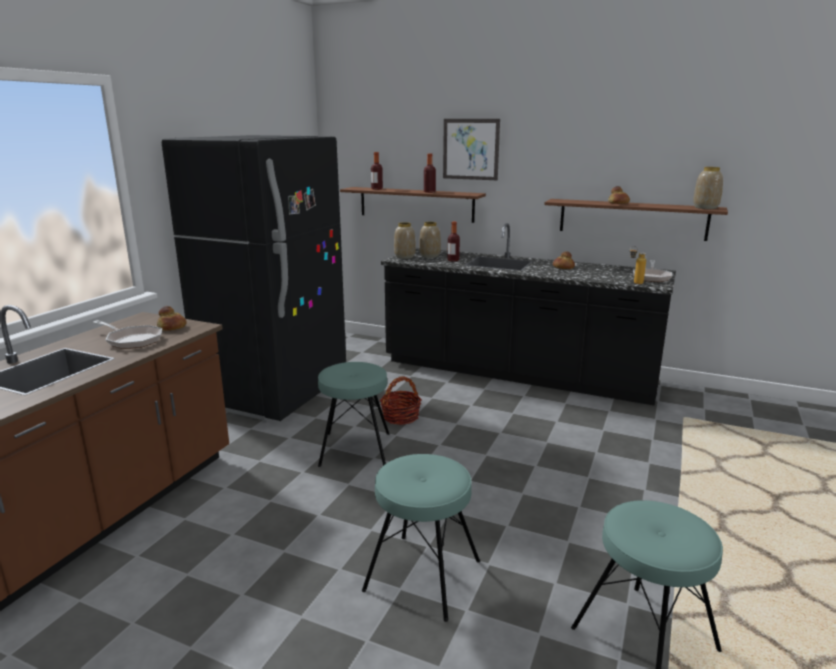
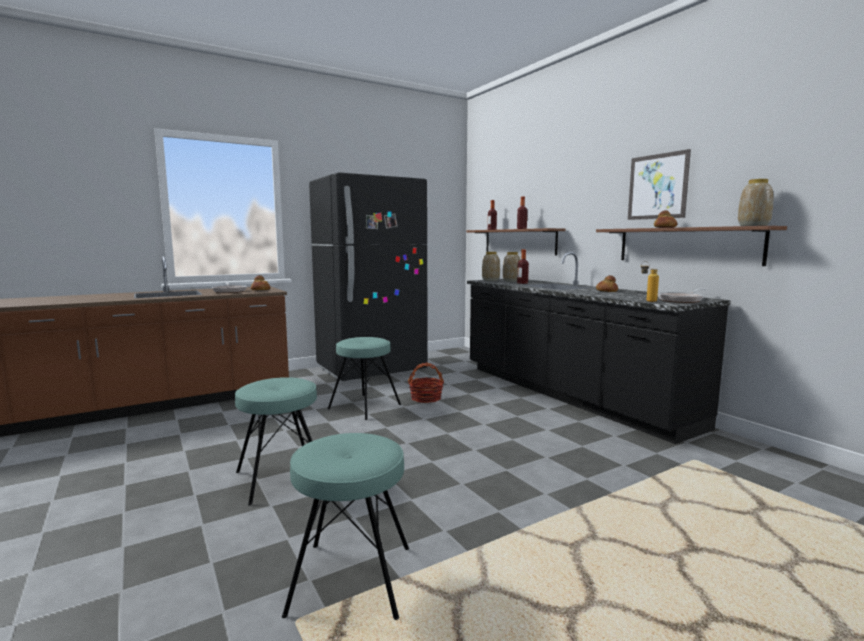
camera: 35 degrees right, 10 degrees down
(470, 149) = (555, 191): picture -> picture (657, 186)

